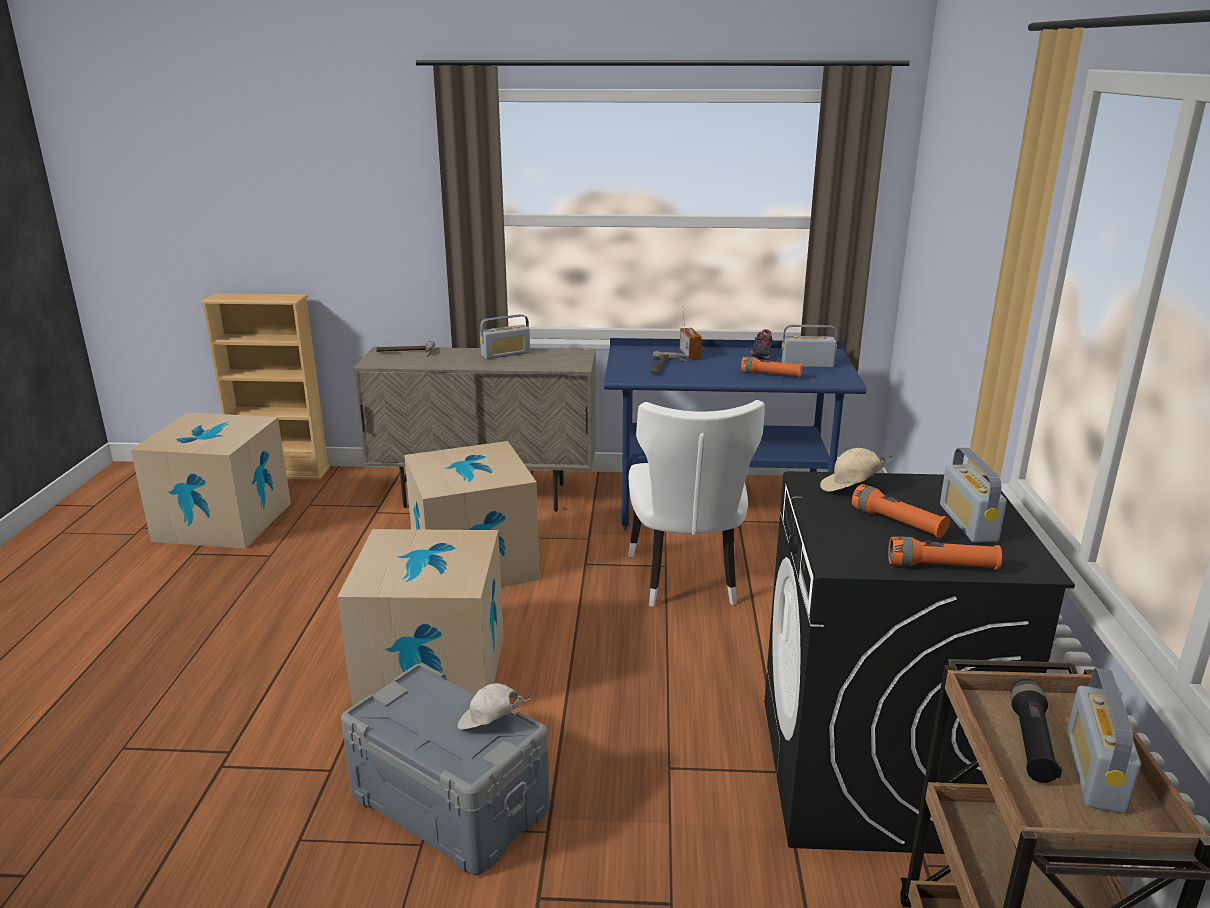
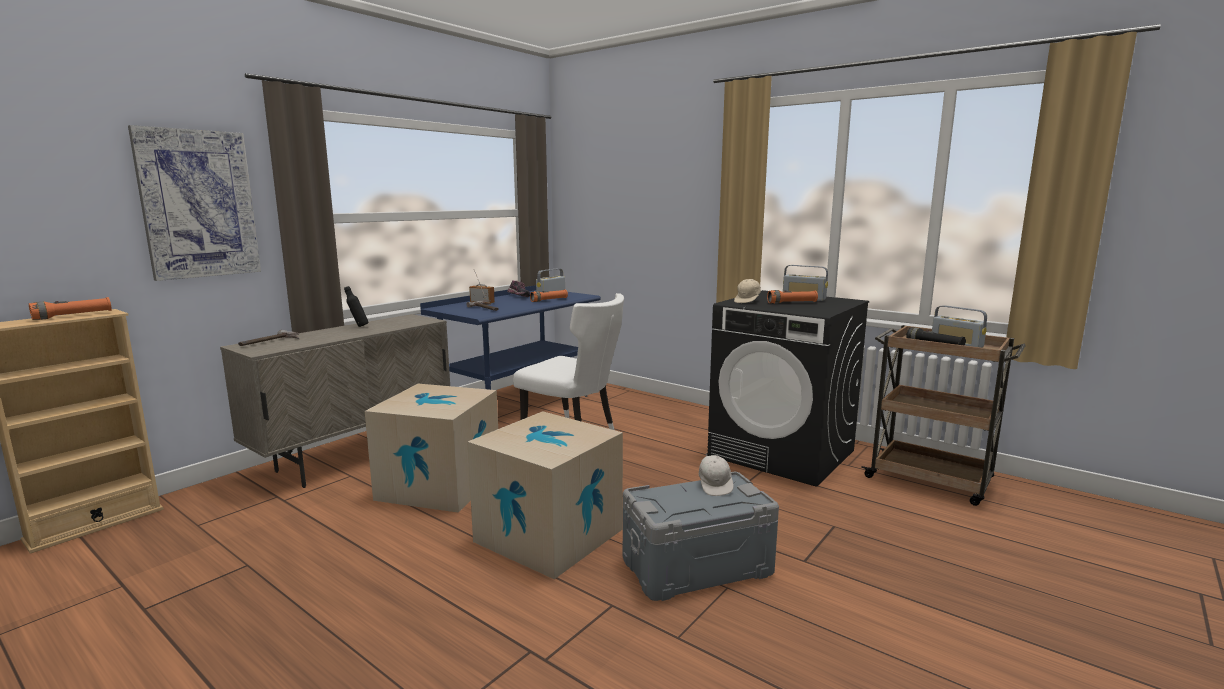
camera: 55 degrees left, 10 degrees down
(223, 521) = (119, 577): cardboard box -> none
(379, 200) = (198, 204): none -> picture
(490, 723) = (715, 486): white cap -> white cap turned 45 degrees counterclockwise
(505, 354) = (358, 326): radio -> black bottle
(942, 566) = (838, 306): orange flashlight -> orange flashlight (73, 316)

